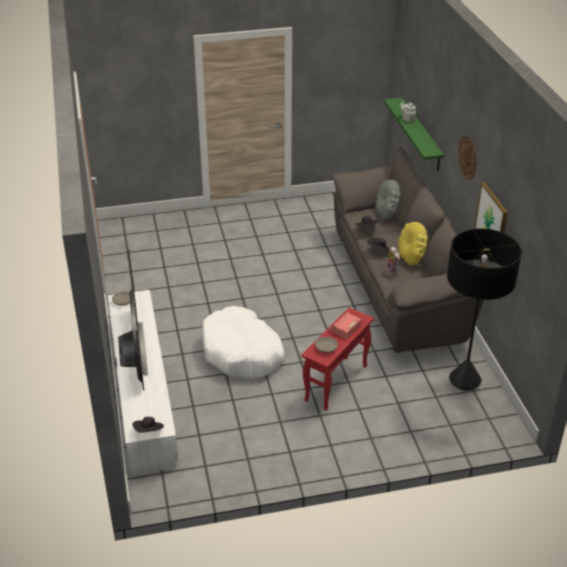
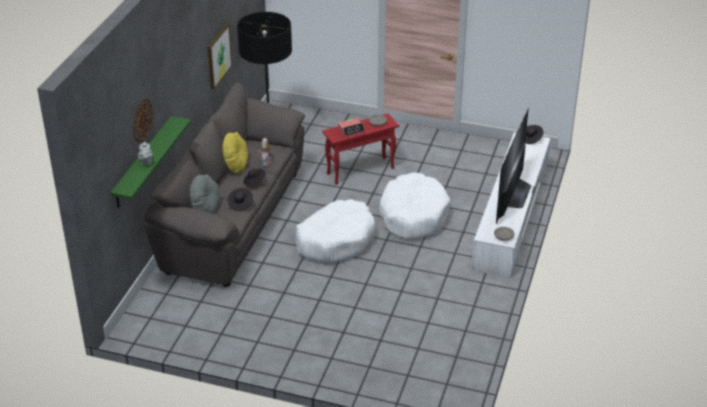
camera: 150 degrees left, 0 degrees up
(293, 303) = (335, 240): none -> white dog bed
(468, 157) = (191, 63): wall clock -> wall clock (142, 120)

